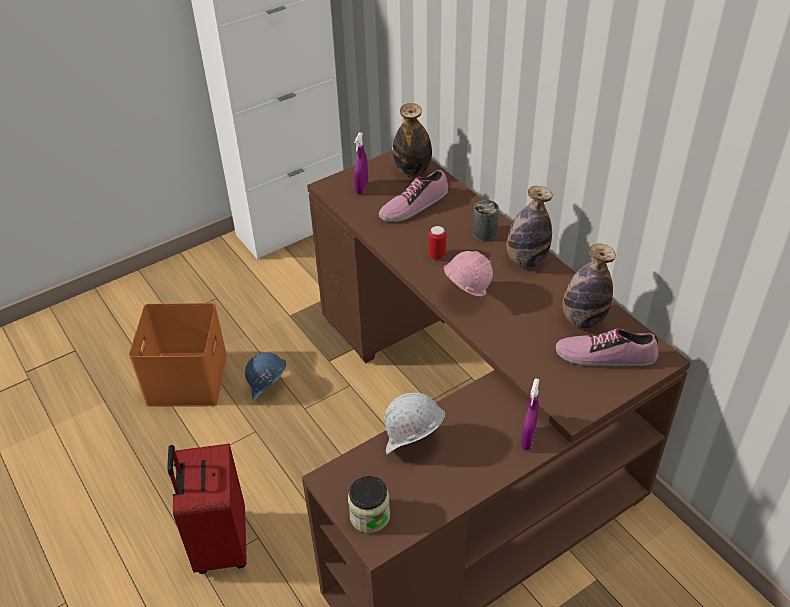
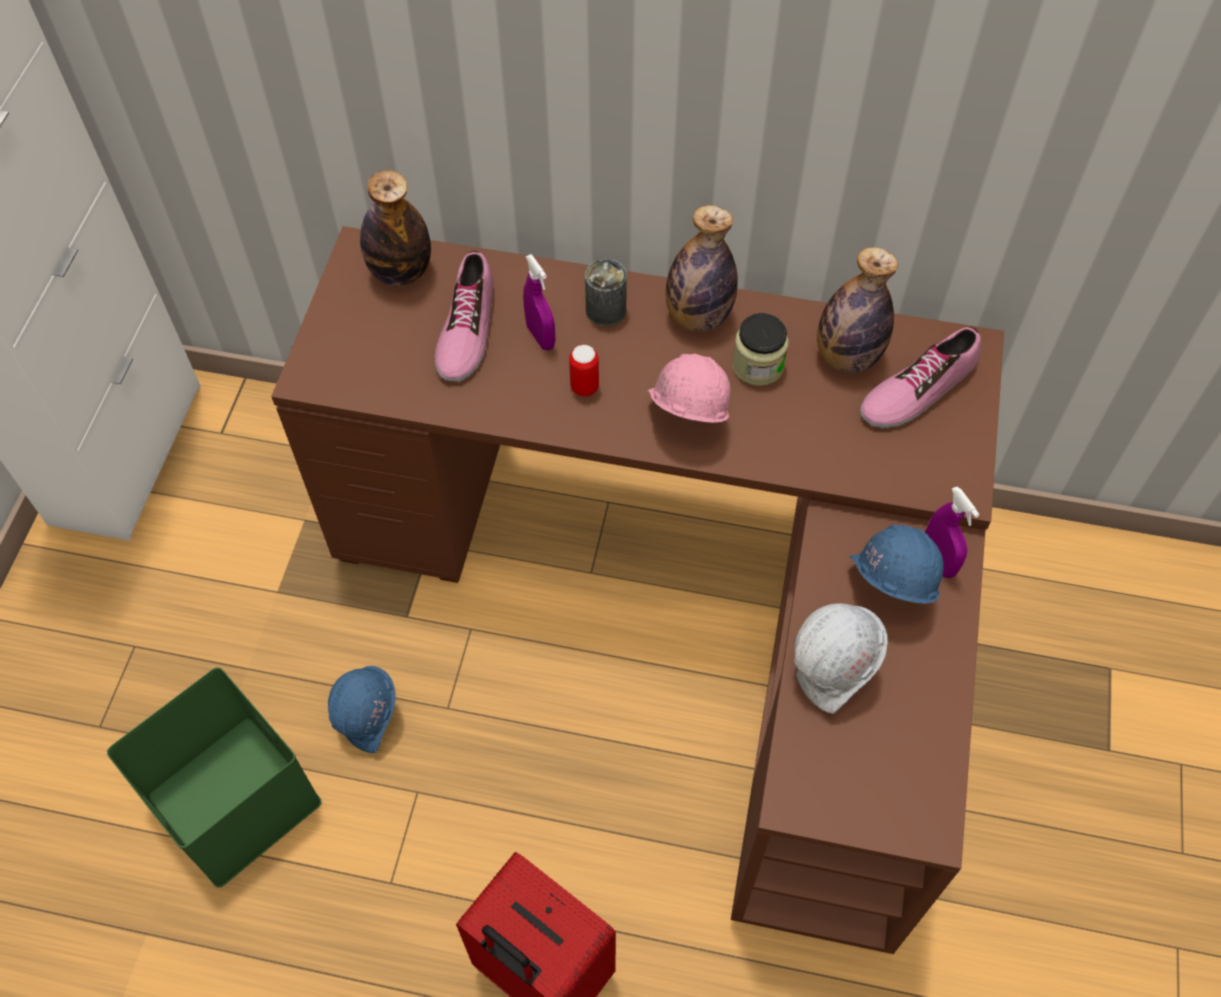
camera: 45 degrees left, 15 degrees up
(188, 380) = (238, 799): orange storage box -> green storage box
(361, 188) = (360, 348): purple spray bottle -> purple spray bottle (540, 337)
(369, 516) = (887, 805): jar -> jar (758, 366)
(483, 432) = (886, 592): none -> blue hard hat

